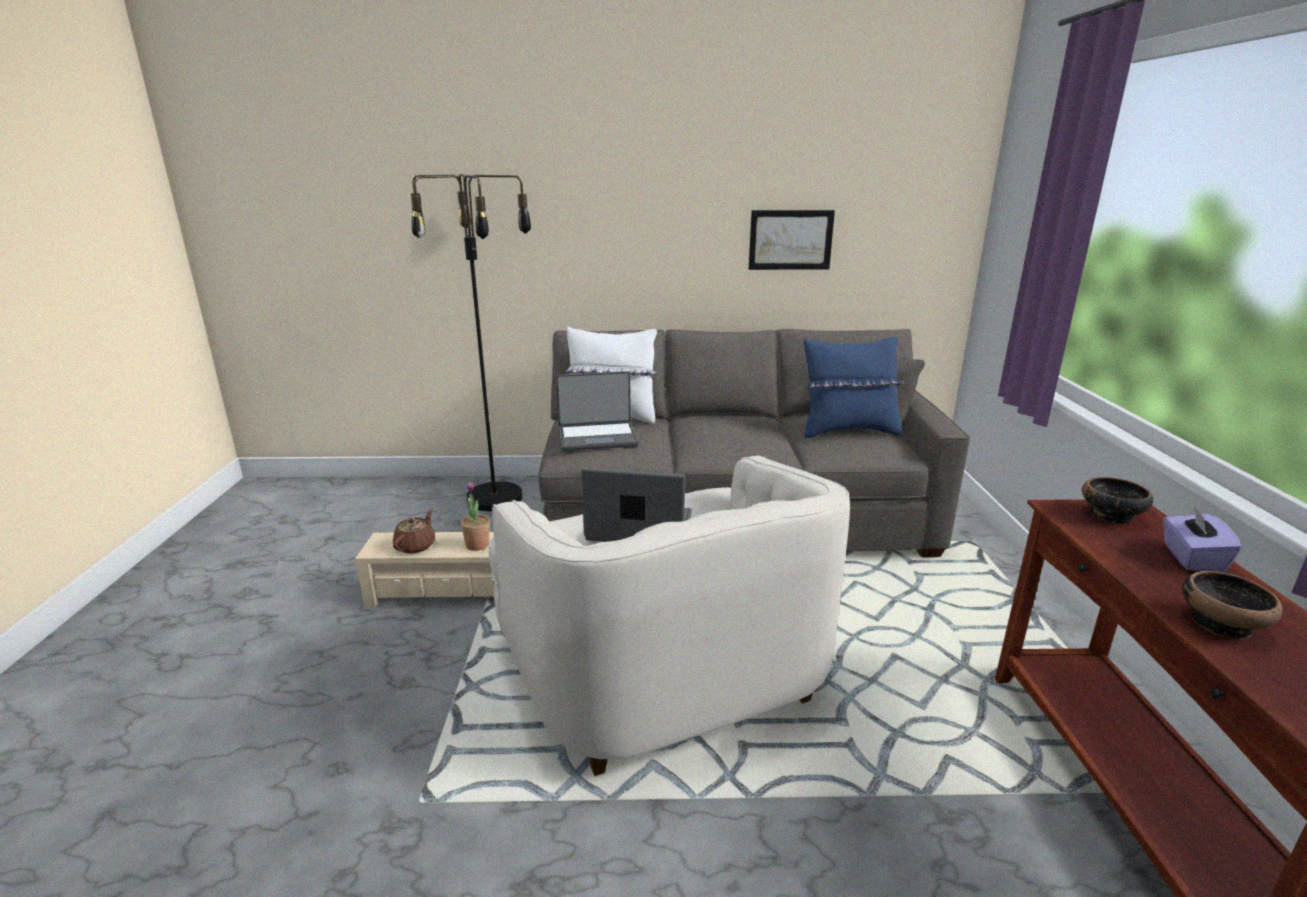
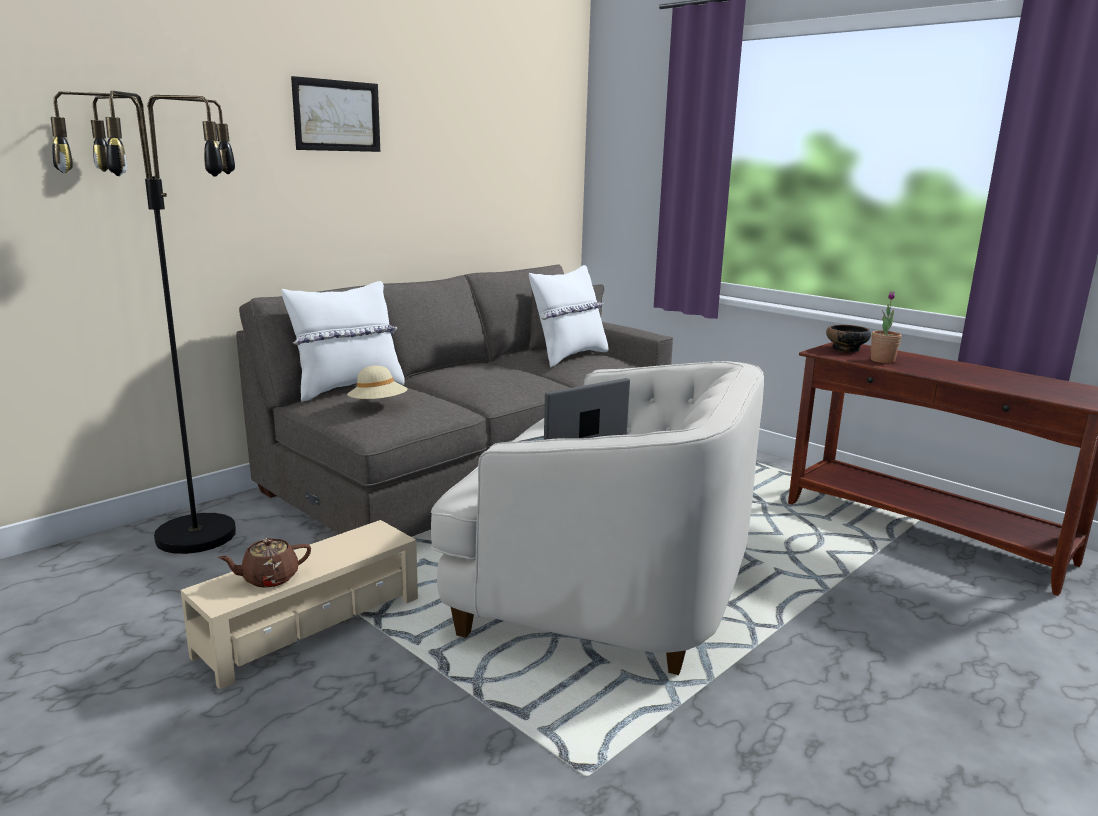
camera: 45 degrees left, 5 degrees down
(416, 546) = (269, 578): brown teapot -> brown teapot turned 90 degrees counterclockwise
(477, 545) = (341, 551): potted plant -> potted plant (882, 360)
(597, 437) = (378, 406): laptop -> beige hat
(790, 240) = (453, 185): picture -> picture (337, 116)
(848, 431) = (569, 356): blue pillow -> white pillow
(1191, 558) = (910, 357): purple tissue box -> none
(1221, 624) = (972, 377): bowl -> none

